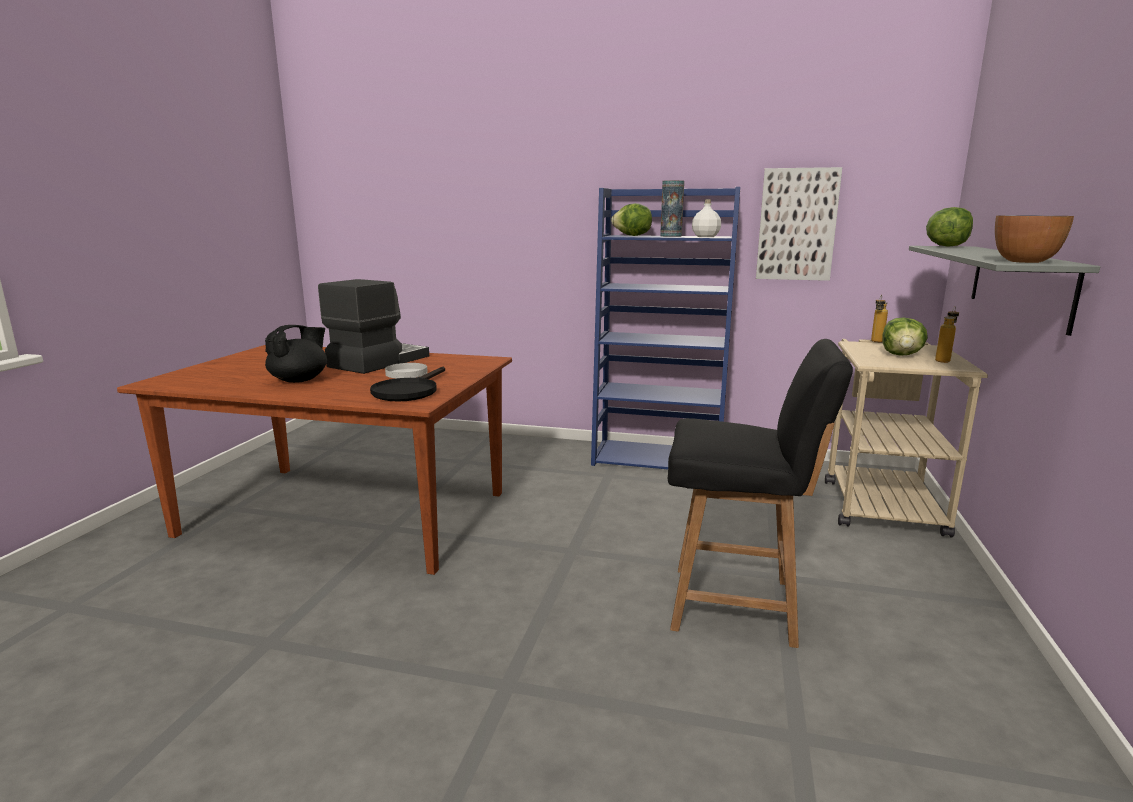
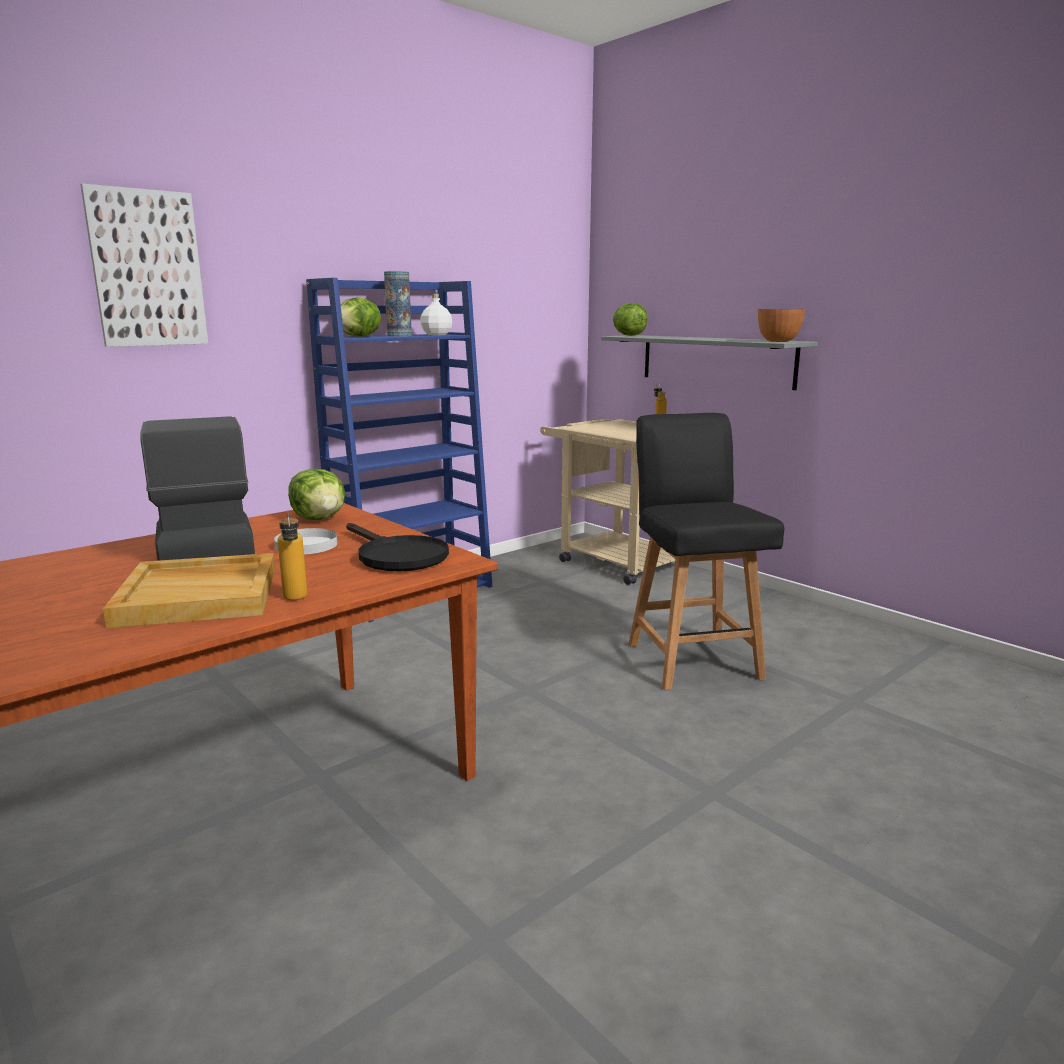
camera: 55 degrees left, 0 degrees up
(300, 380) = (200, 595): black teapot -> beige tray
(737, 605) = (692, 659): black chair -> black chair turned 60 degrees counterclockwise
(797, 224) = (488, 320): picture -> picture (147, 269)
(876, 342) = (584, 423): bottle -> bottle (295, 600)
(902, 355) = (629, 429): lettuce -> lettuce (320, 519)

